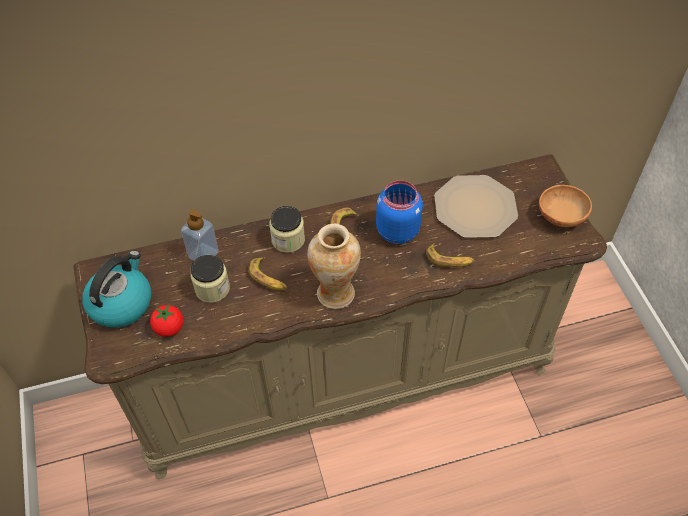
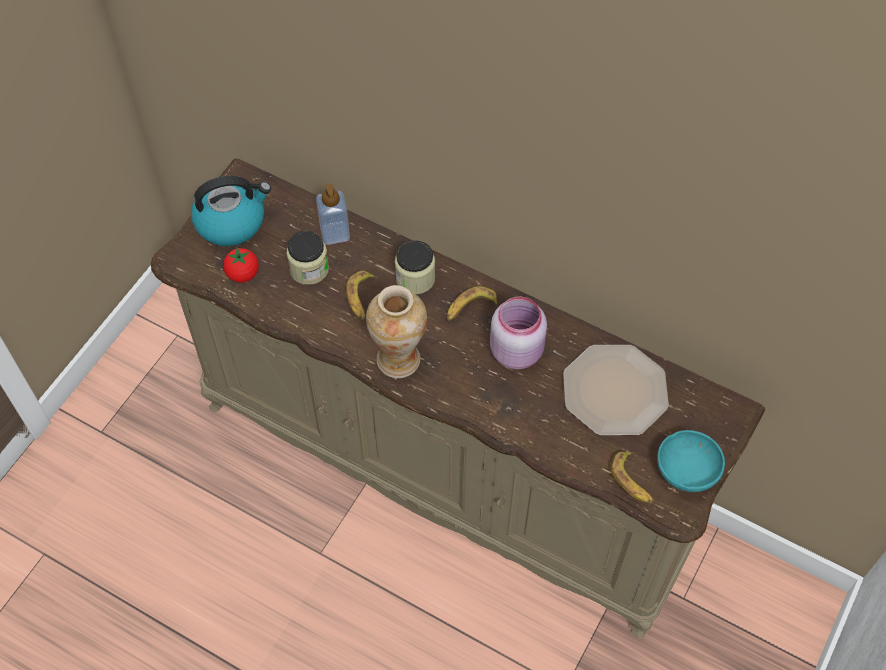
camera: 45 degrees right, 5 degrees up
(397, 230) = (517, 350): blue jar -> pink jar
(449, 259) = (530, 417): banana -> banana (632, 481)
(560, 216) = (687, 470): brown bowl -> turquoise bowl

